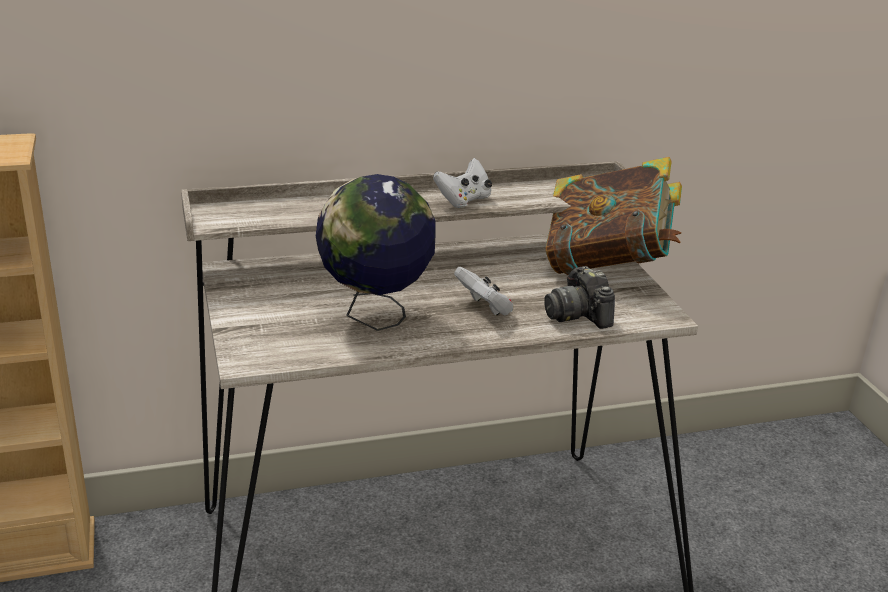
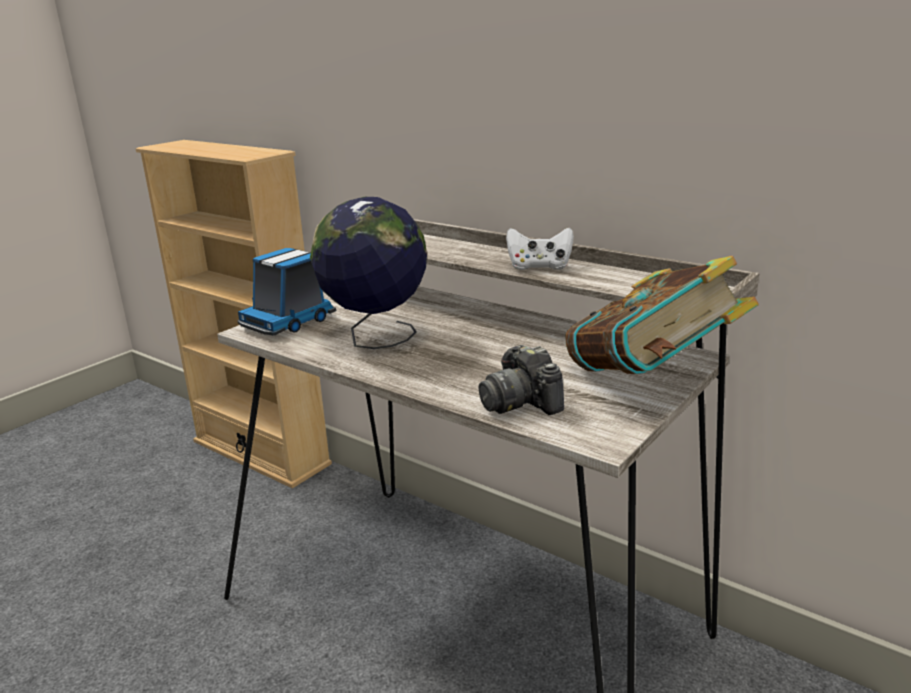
camera: 55 degrees right, 5 degrees down
(260, 336) = (289, 321): none -> toy truck
(484, 308) = (458, 365): white game controller -> none
(578, 314) = (521, 402): camera -> camera turned 60 degrees counterclockwise

